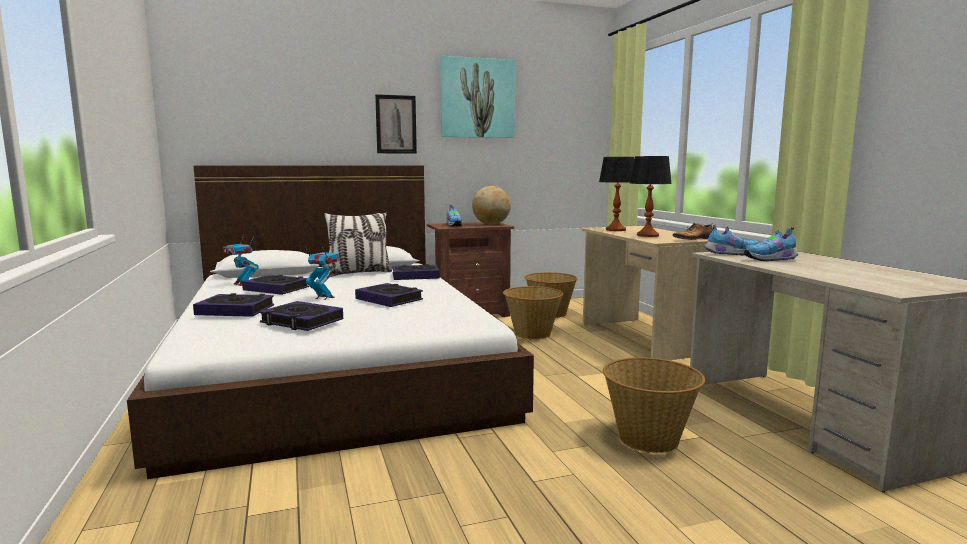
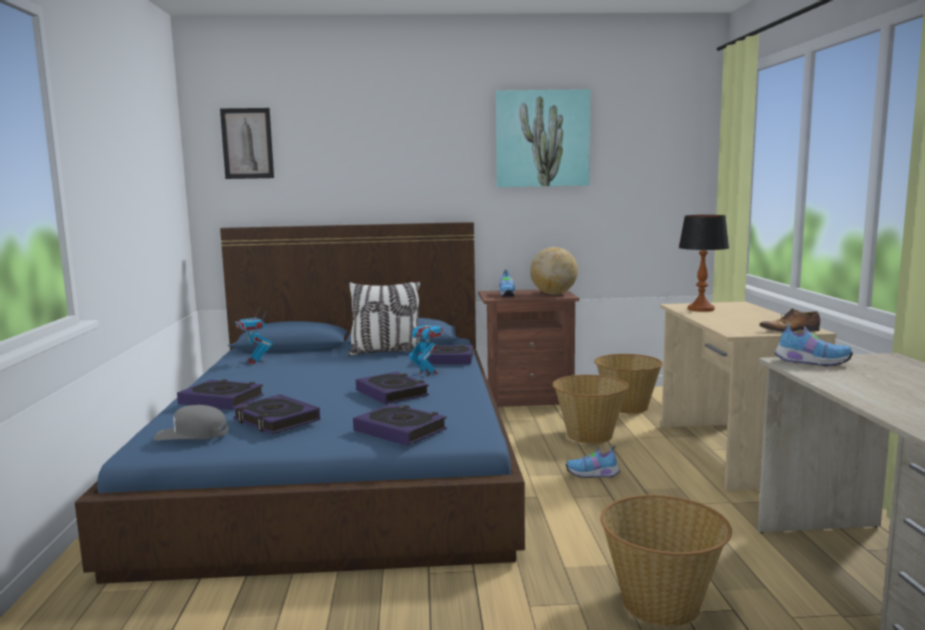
camera: 15 degrees right, 0 degrees up
(228, 335) = (192, 434): none -> grey cap
(276, 289) = (283, 371): book -> book (400, 430)
(324, 298) = (324, 387): toy robot -> toy robot (427, 373)
(334, 364) = (341, 460): white bed -> blue bed
(396, 124) = (442, 174): picture -> picture (247, 143)
(647, 235) = (733, 321): table lamp -> none
(771, 260) = (859, 377): shoe -> shoe (594, 475)

